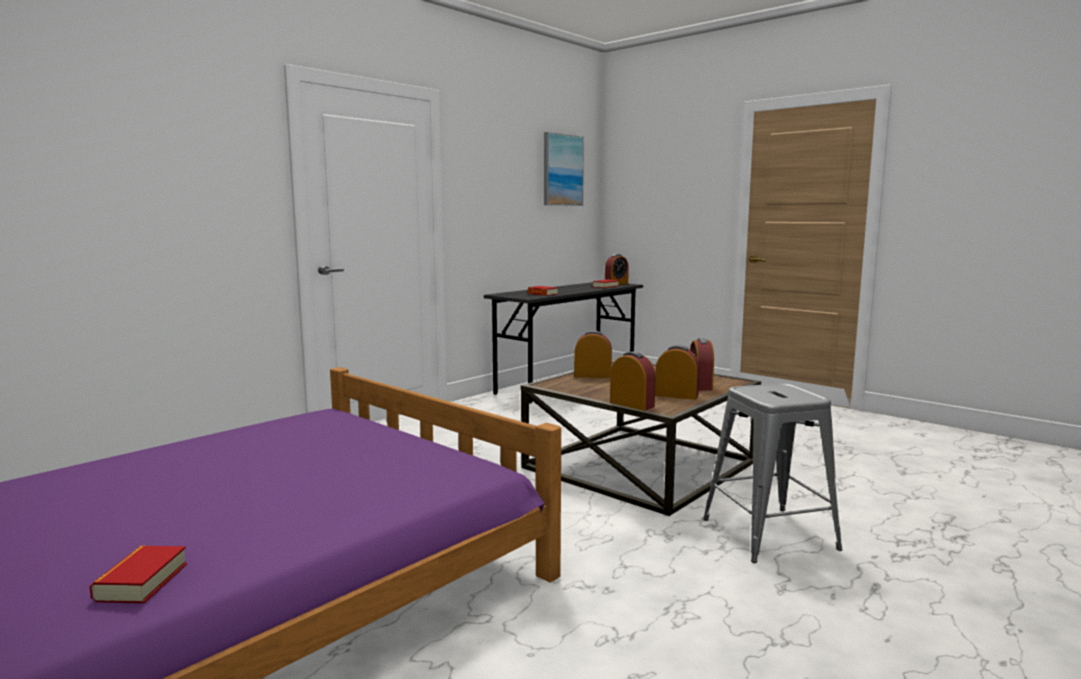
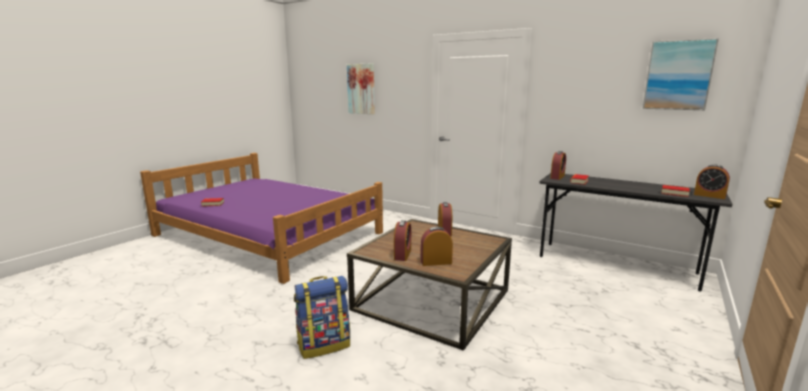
camera: 80 degrees right, 5 degrees up
(80, 164) = (361, 89): none -> picture
(632, 404) = (374, 243): alarm clock -> alarm clock (557, 177)
(769, 534) = (324, 344): grey stool -> backpack

